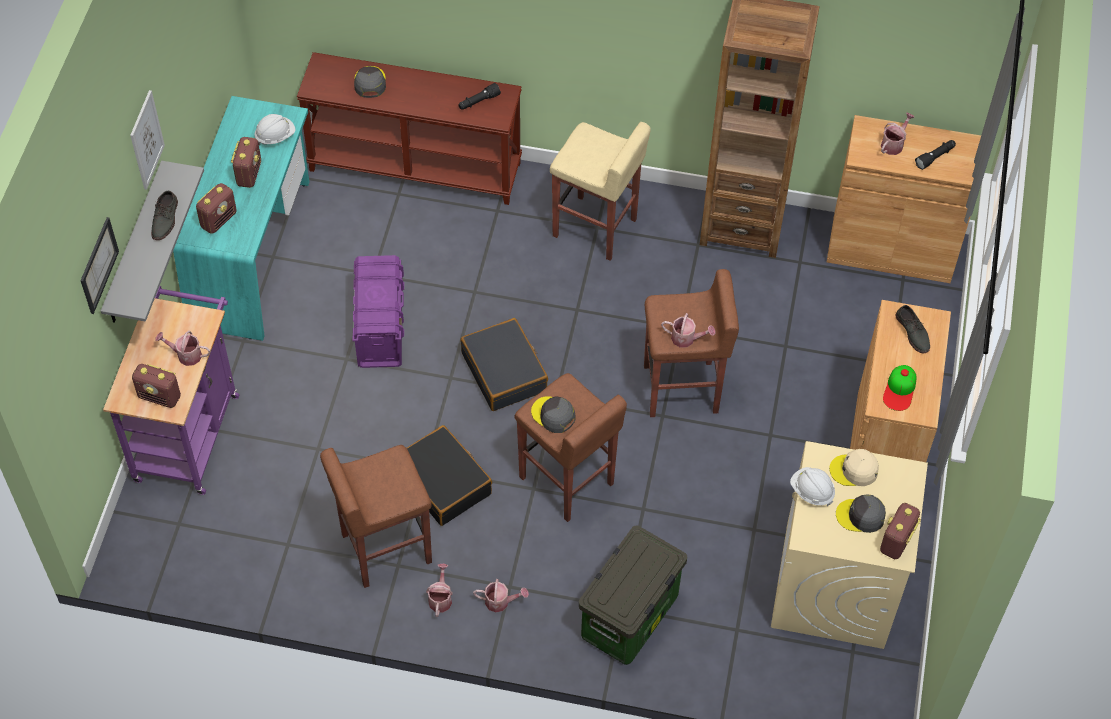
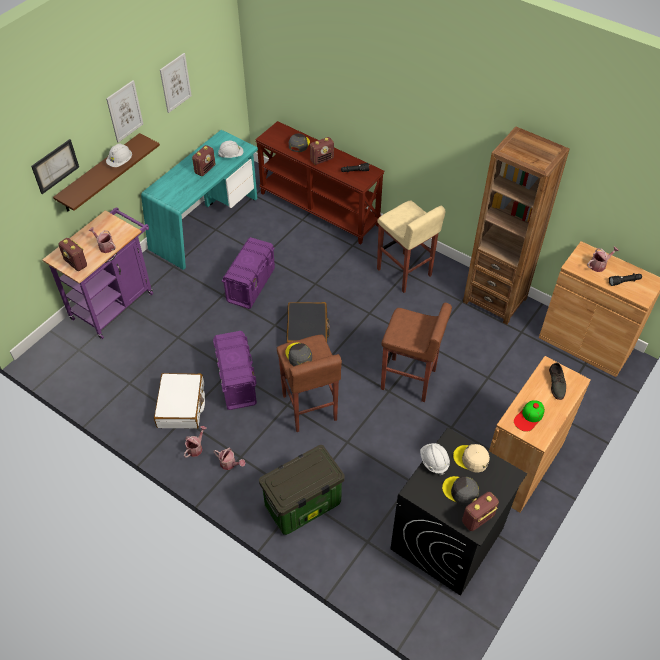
camera: 25 degrees right, 5 degrees down
(135, 246) = (100, 173): grey shelf -> brown shelf
(165, 219) = (120, 162): grey shoe -> white hard hat
(184, 62) = (175, 83): none -> picture
(219, 219) = (174, 187): radio -> radio (322, 159)
(384, 548) = (181, 406): brown stool -> white suitcase
(443, 482) = (237, 381): black suitcase -> purple storage box
(686, 339) = (407, 340): watering can -> none
(835, 586) = (447, 539): beige washing machine -> black washing machine

